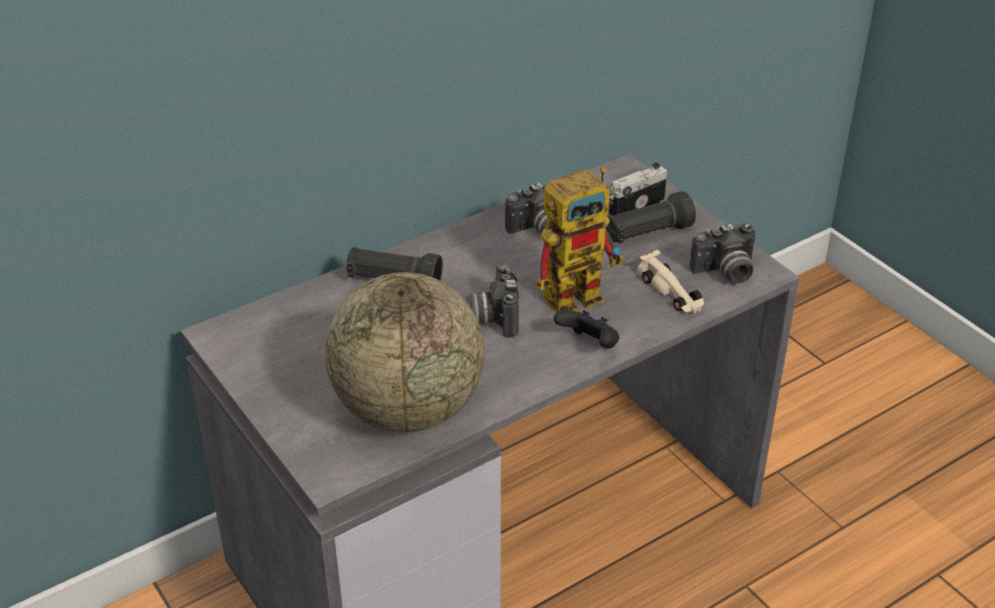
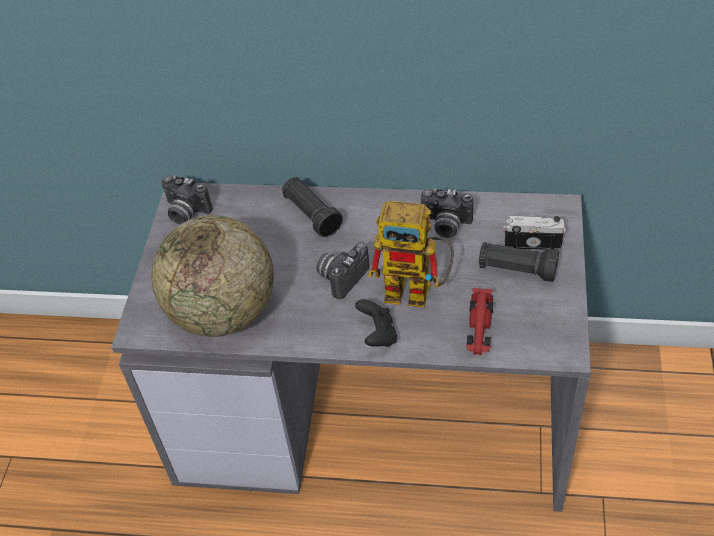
camera: 45 degrees right, 10 degrees up
(671, 291) = (479, 327): beige toy car -> red toy car
(725, 272) = (537, 335): camera -> camera (185, 212)

